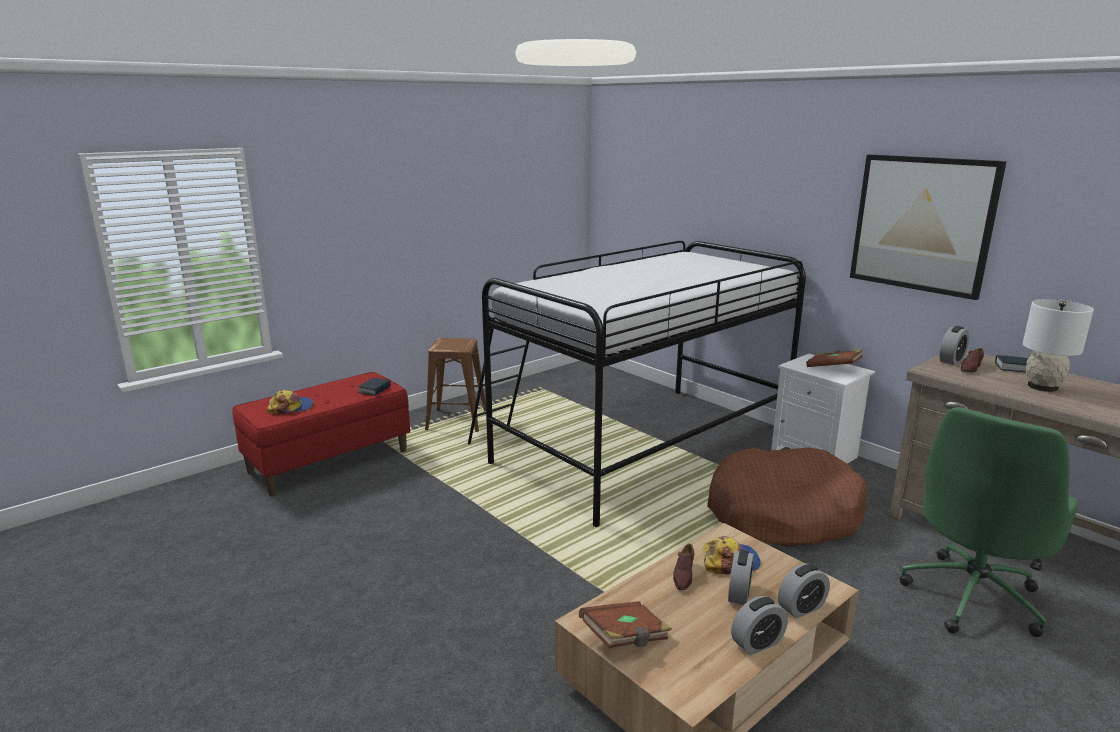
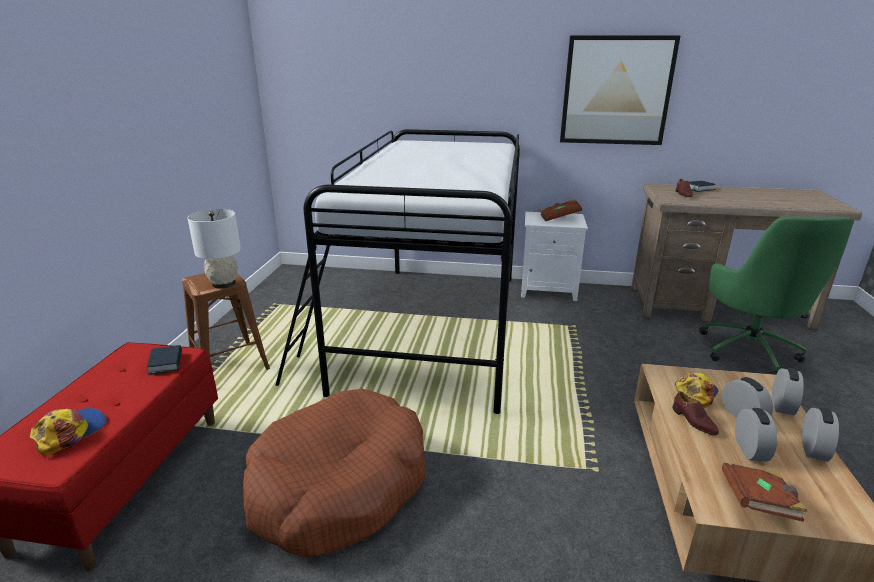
camera: 40 degrees left, 5 degrees up
(782, 514) = (593, 342): brown dog bed -> brown dog bed (339, 485)
(951, 360) = (664, 191): alarm clock -> alarm clock (750, 450)
(1042, 386) = (734, 197): white table lamp -> white table lamp (223, 284)

